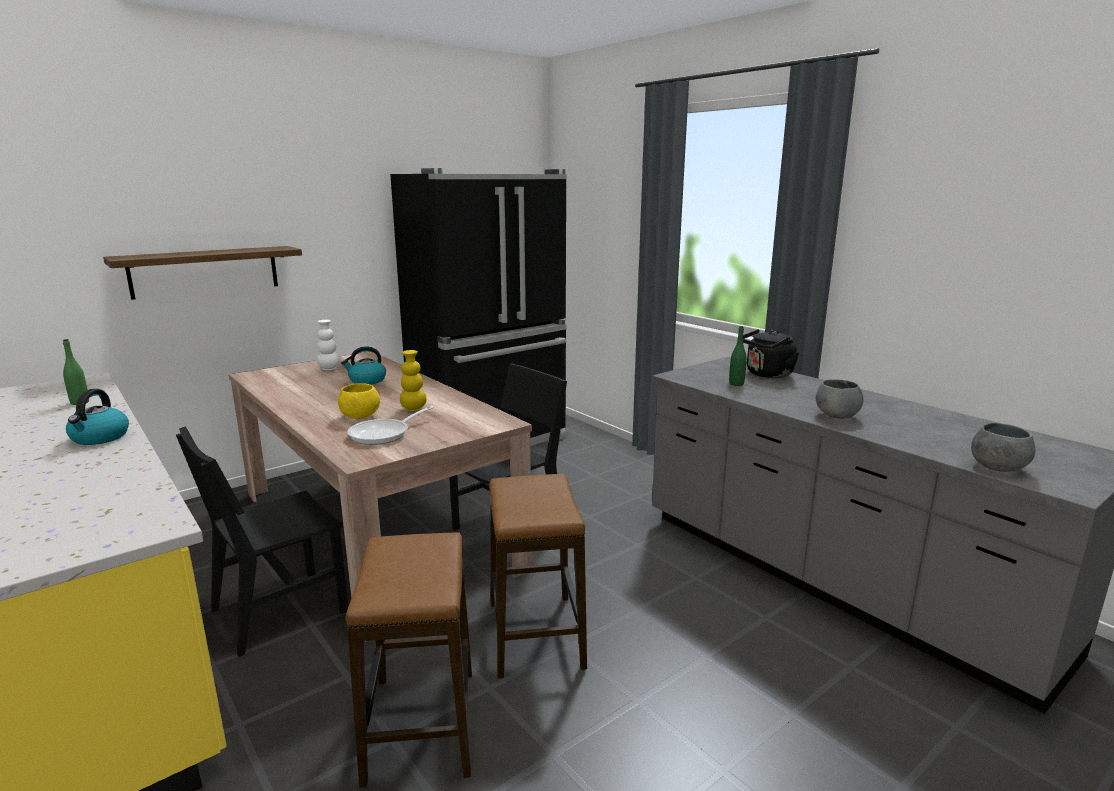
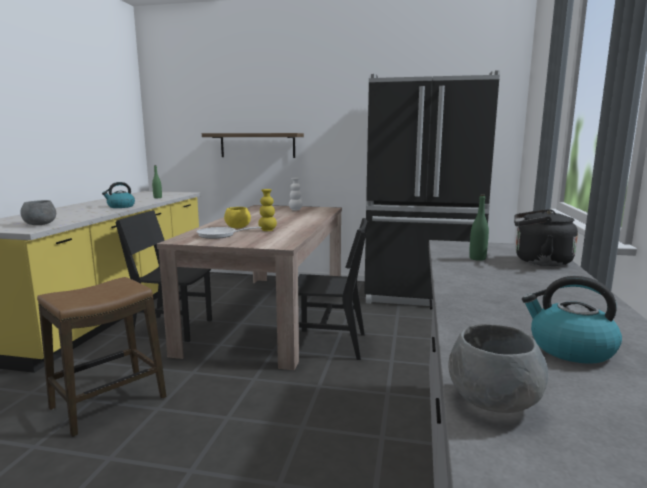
camera: 50 degrees right, 5 degrees down
(367, 381) = (292, 216): kettle -> kettle (570, 349)
(536, 635) = (225, 401): stool -> none
(837, 416) = (483, 299): grey bowl -> grey bowl (40, 224)

